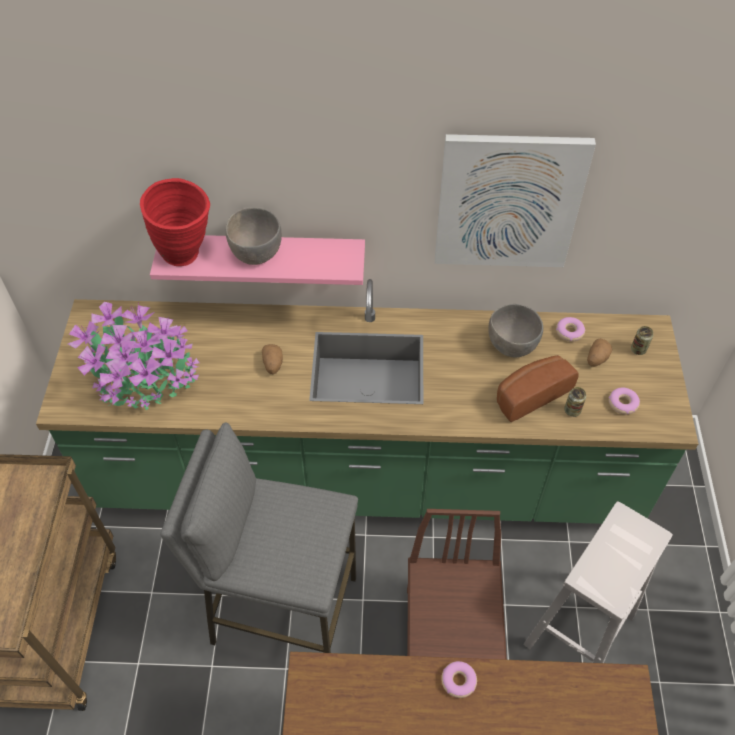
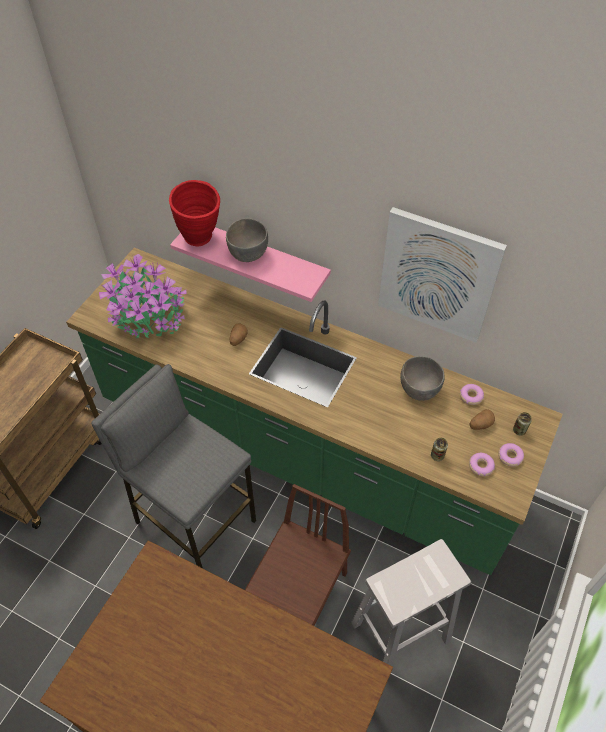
camera: 25 degrees right, 0 degrees up
(458, 681) = (248, 612): donut -> donut (510, 456)
(530, 394) = (411, 431): bread -> none

